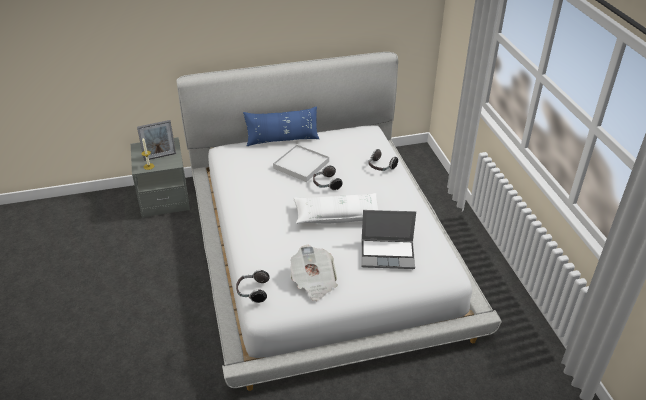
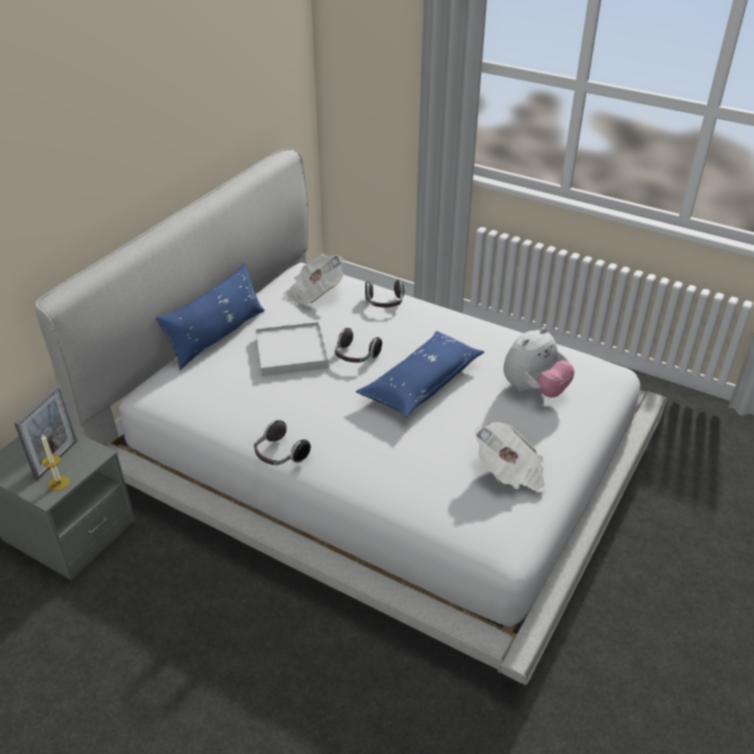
camera: 45 degrees left, 0 degrees up
(252, 292) = (466, 535): headphones -> headphones (279, 455)
(337, 215) = (421, 383): white pillow -> blue pillow
(353, 143) = (314, 294): none -> newspaper
(388, 254) = (534, 390): laptop -> plush toy

